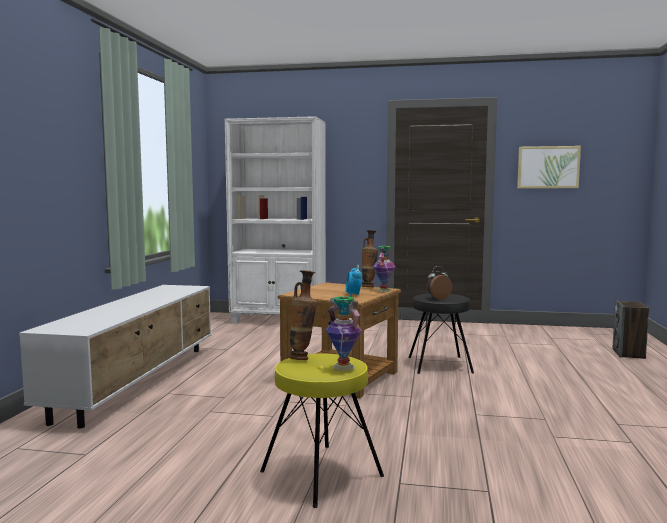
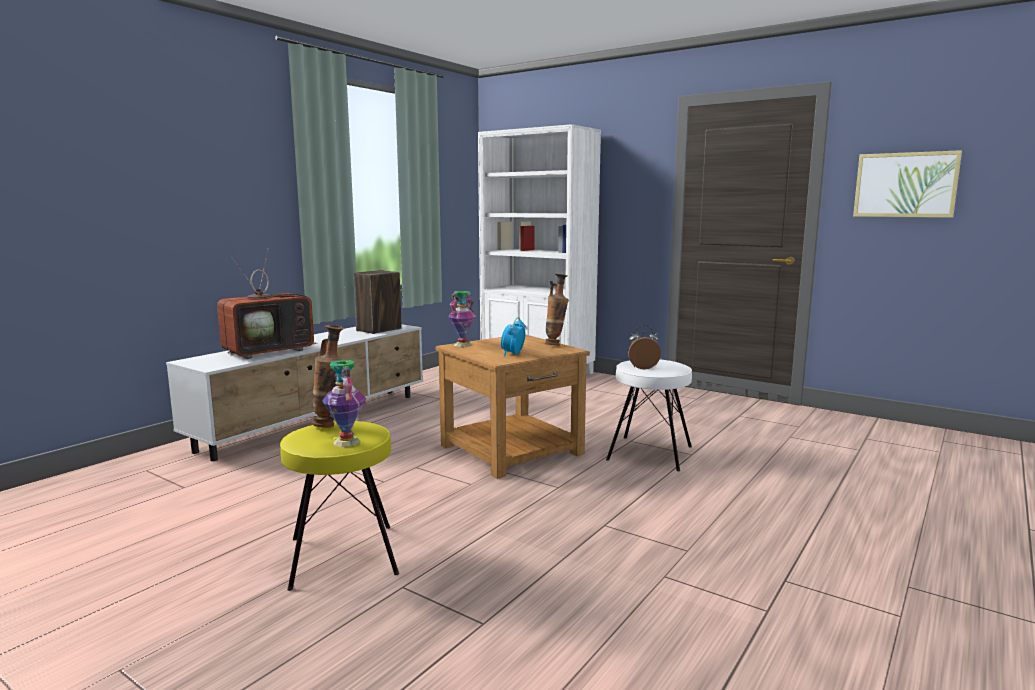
camera: 25 degrees right, 5 degrees up
(112, 314) = (270, 351): none -> television
(383, 290) = (562, 351): vase -> vase (462, 345)
(439, 365) = (649, 453): black stool -> white stool
(628, 354) = (964, 481): speaker -> speaker (379, 330)

